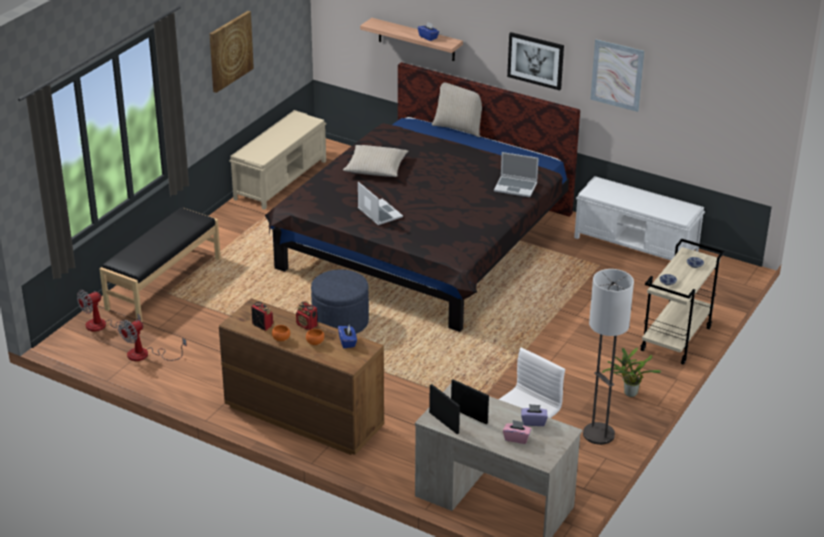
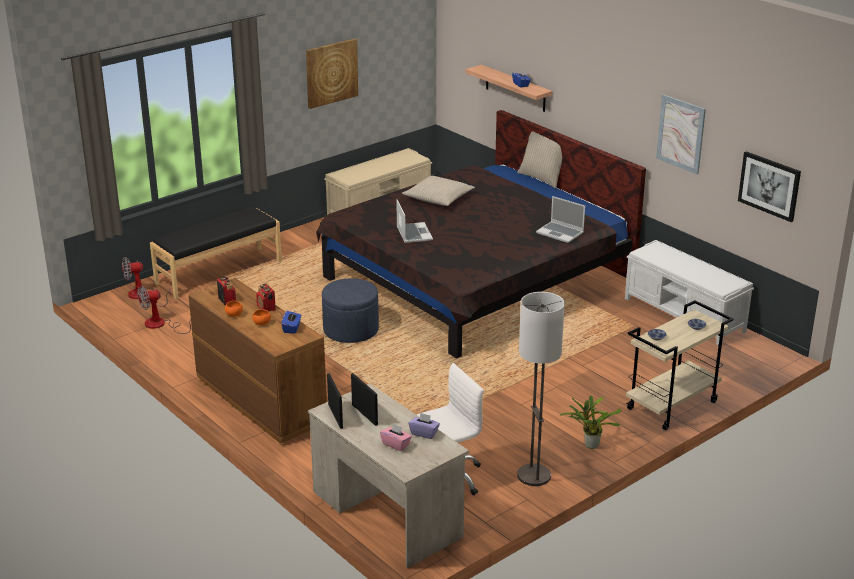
camera: 20 degrees right, 5 degrees down
(535, 60) = (611, 114): picture -> picture (769, 186)

